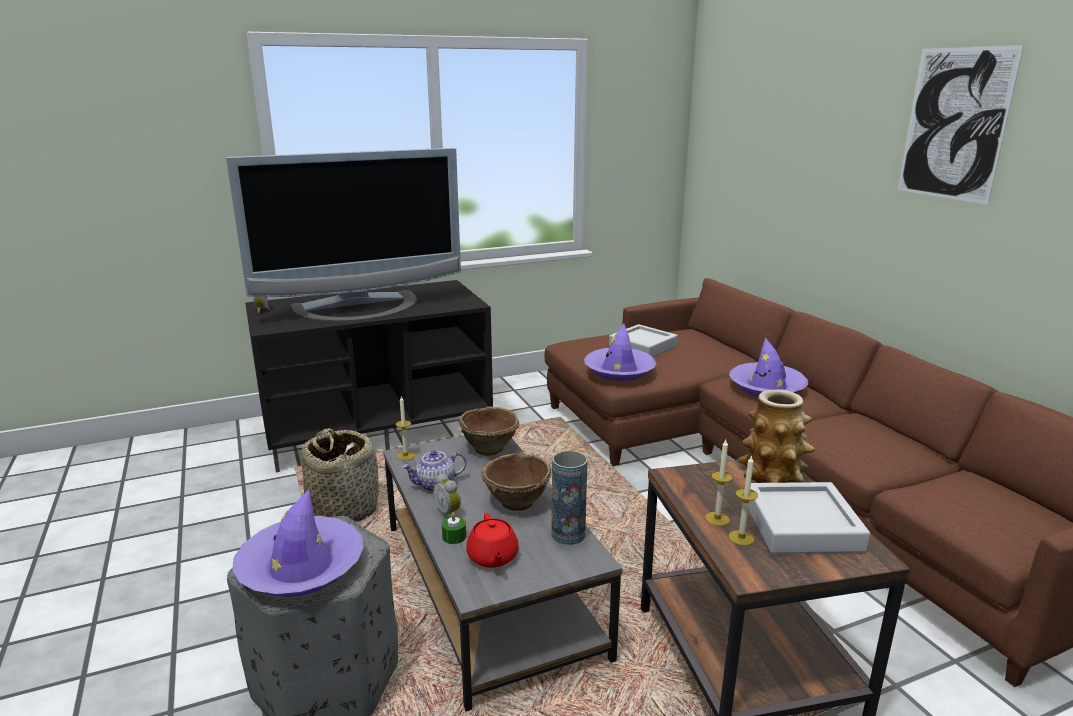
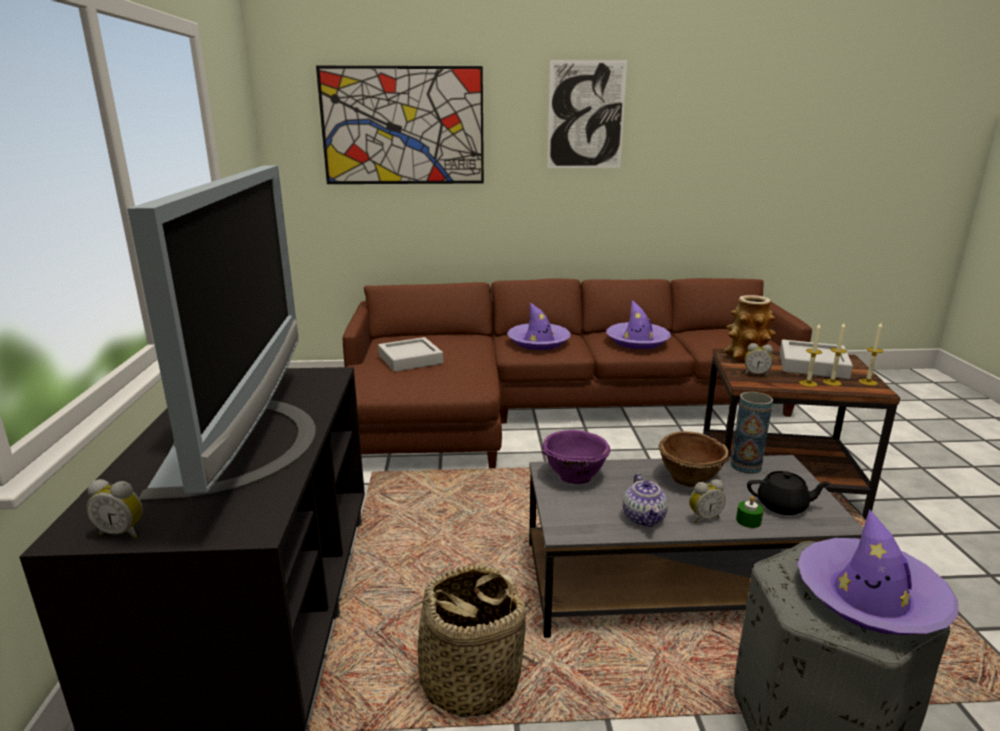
camera: 70 degrees left, 0 degrees up
(405, 455) = (567, 530): candle -> candle (867, 382)
(489, 448) = (574, 476): brown bowl -> purple bowl
(492, 557) = (783, 506): red teapot -> black teapot
(619, 370) = (457, 380): purple hat -> purple hat (637, 341)
(712, 482) = (756, 374): none -> alarm clock
(777, 125) = (403, 126): none -> picture

